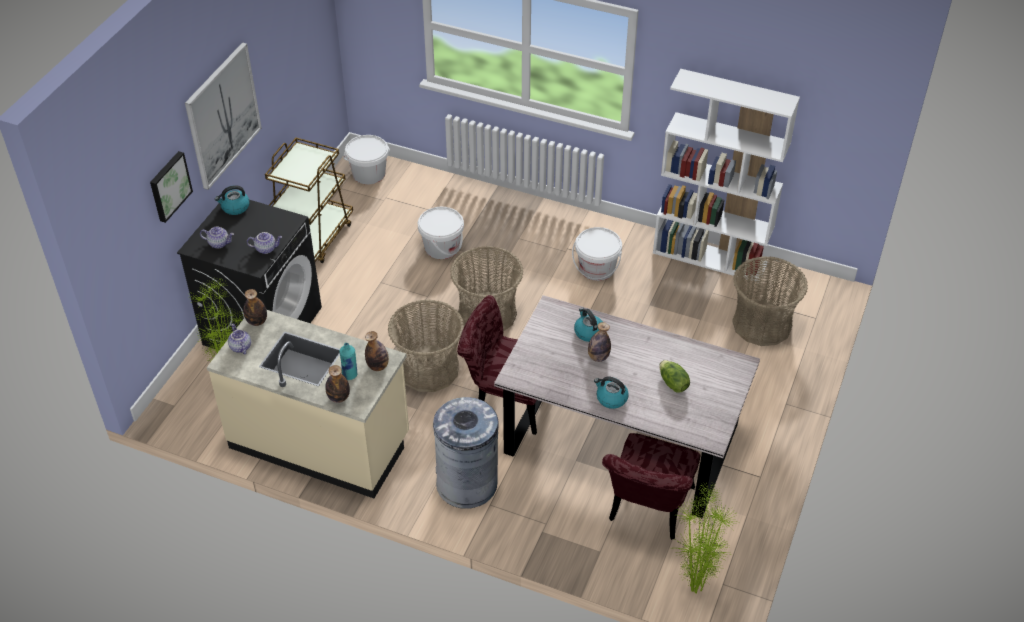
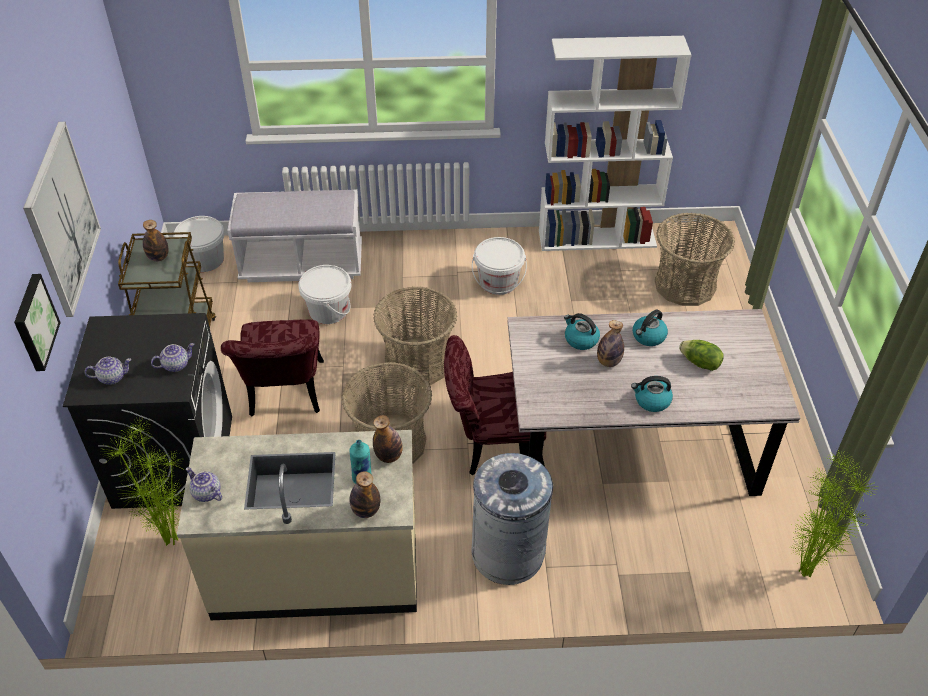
camera: 25 degrees left, 0 degrees up
(235, 207) = (109, 330): kettle -> kettle (648, 337)
(257, 321) = (210, 455): bottle -> bottle (158, 257)
(443, 201) = (302, 264): none -> white bench
(648, 511) = (706, 509): red chair -> red chair (285, 396)

